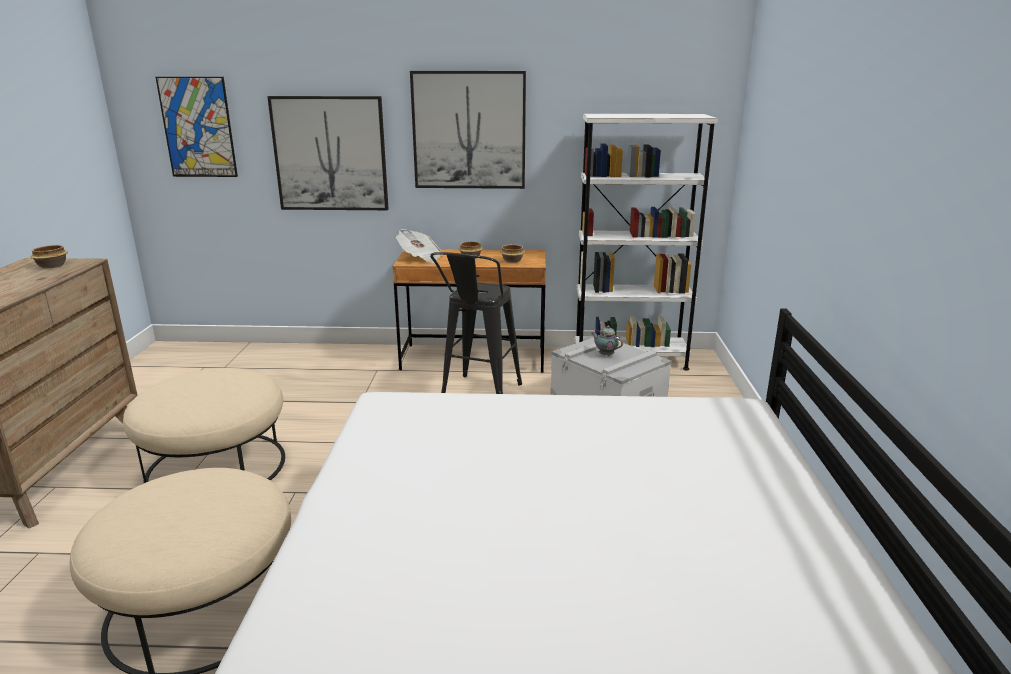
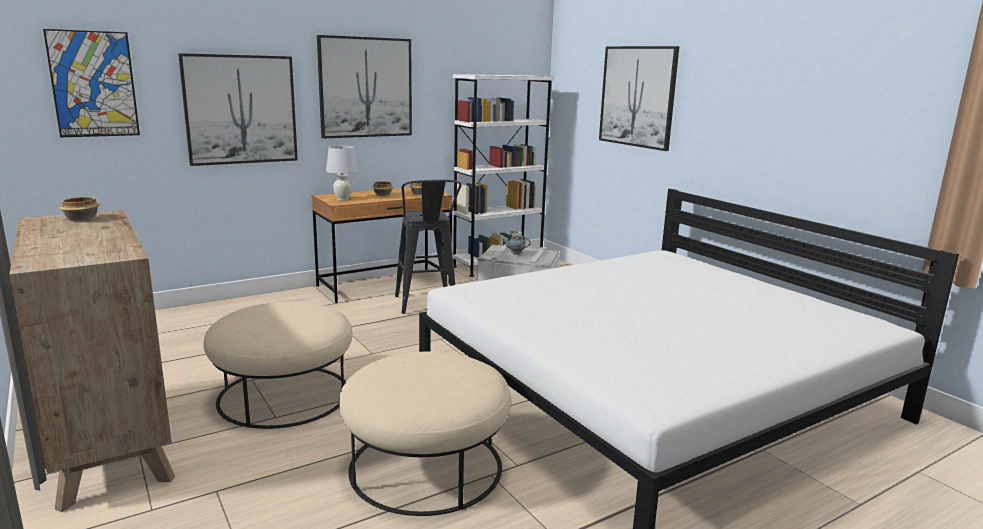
camera: 35 degrees left, 5 degrees down
(420, 258) = (343, 199): newspaper -> white table lamp
(801, 155) = (637, 96): none -> picture

